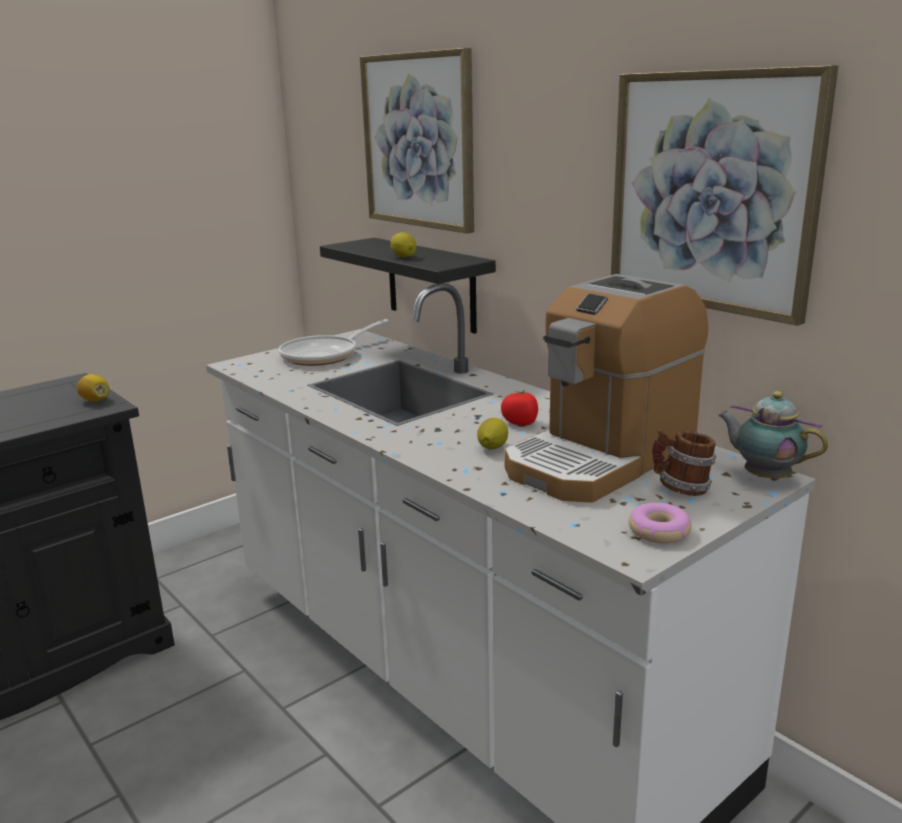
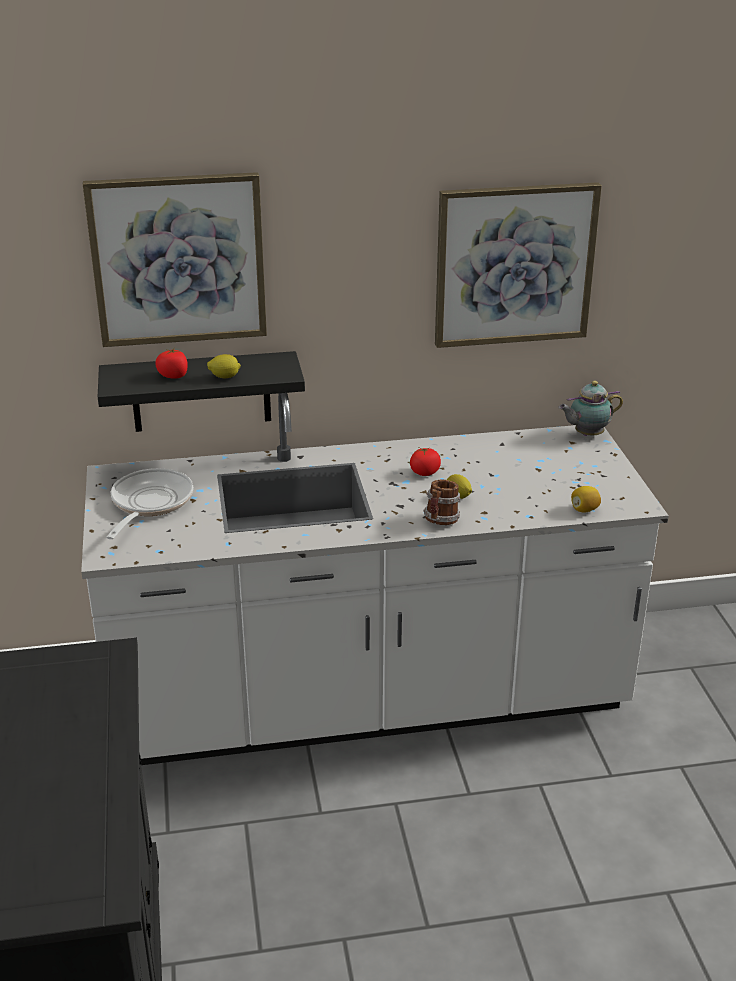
camera: 60 degrees left, 10 degrees up
(95, 400) = (80, 659): lemon -> lemon (584, 510)
(325, 355) = (149, 504): frying pan -> frying pan turned 150 degrees counterclockwise
(383, 249) = (173, 376): none -> tomato
(601, 457) = (512, 468): coffee machine -> none
(659, 531) = (621, 489): donut -> none
(681, 489) = (579, 462): mug -> mug (441, 521)

